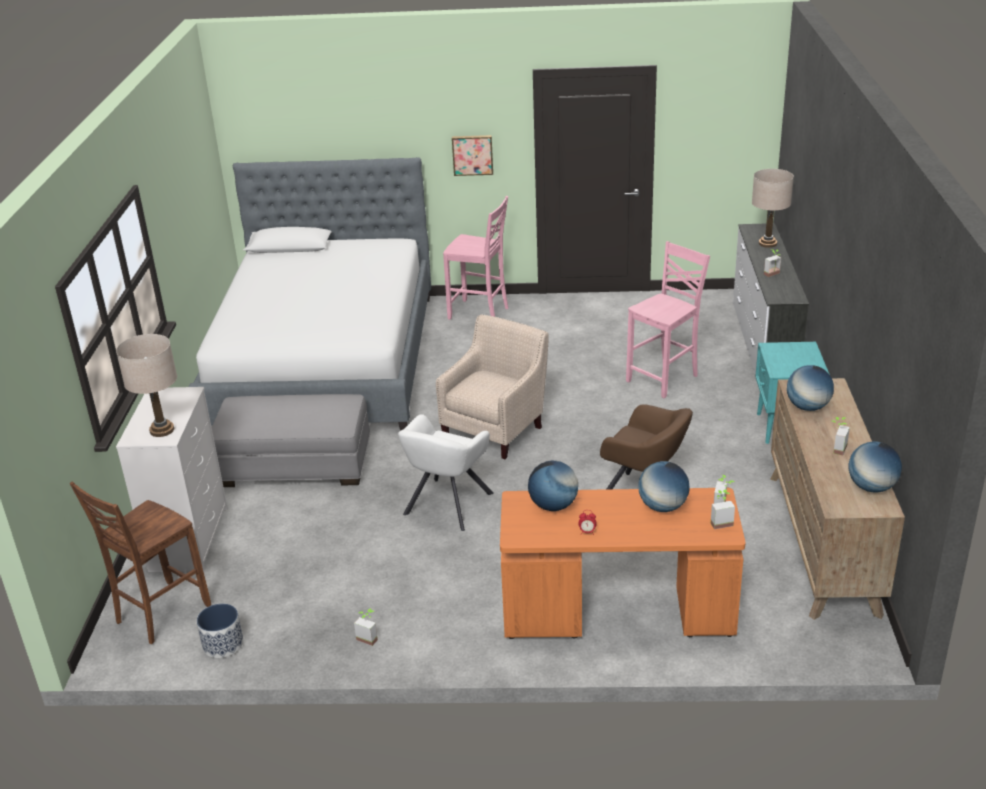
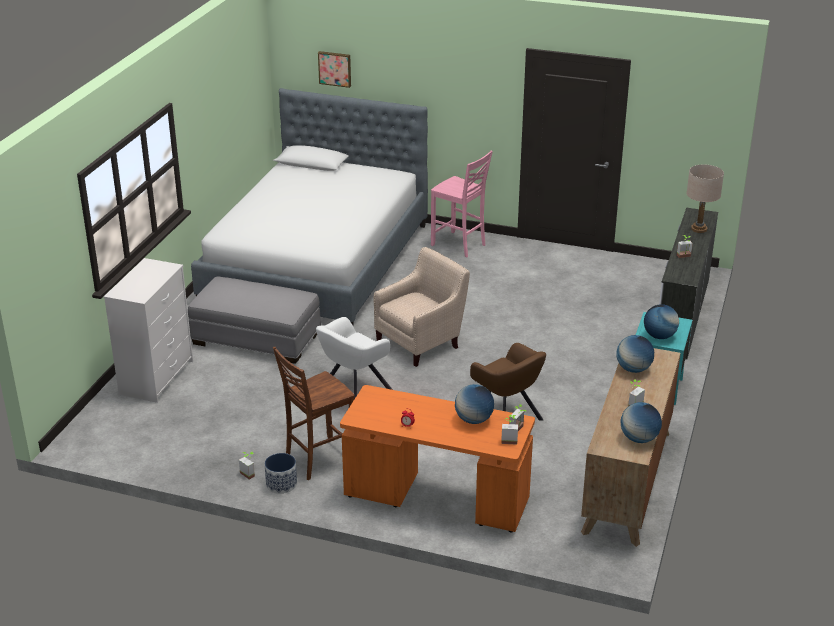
camera: 15 degrees right, 0 degrees up
(160, 614) = (114, 425): brown chair -> brown chair (318, 459)
(162, 430) = (139, 291): beige table lamp -> none
(223, 644) = (148, 455): planter -> planter (281, 484)
(472, 154) = (471, 111): picture -> picture (335, 68)
(553, 506) = (394, 402): globe -> globe (659, 336)
(664, 379) = (580, 328): pink chair -> none

